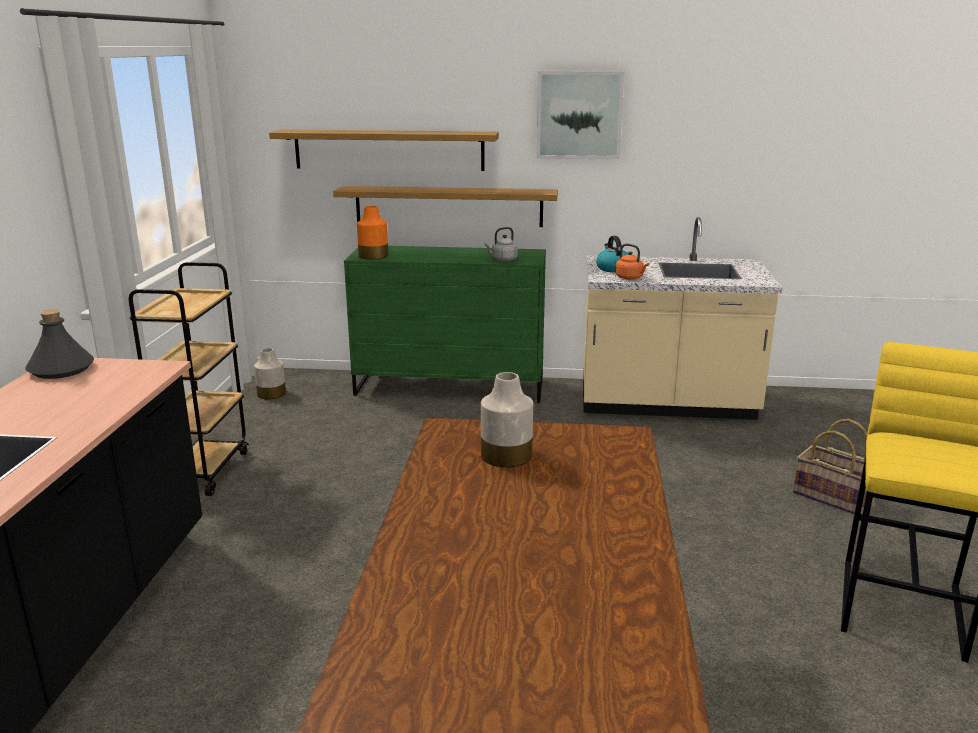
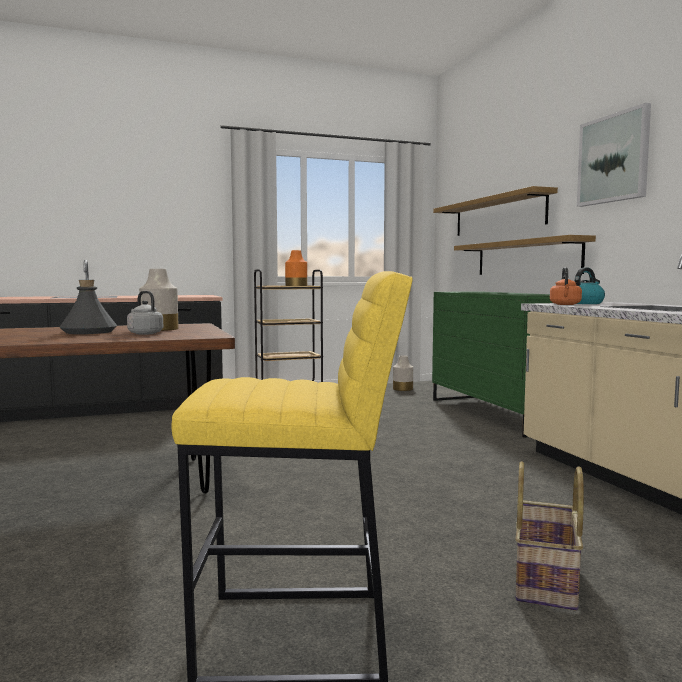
camera: 65 degrees right, 15 degrees down
(61, 370) = (195, 295): grey bottle -> grey bottle (88, 332)
(373, 255) = (457, 291): orange vase -> orange vase (296, 287)
(503, 260) = (516, 294): grey kettle -> grey kettle (144, 333)

